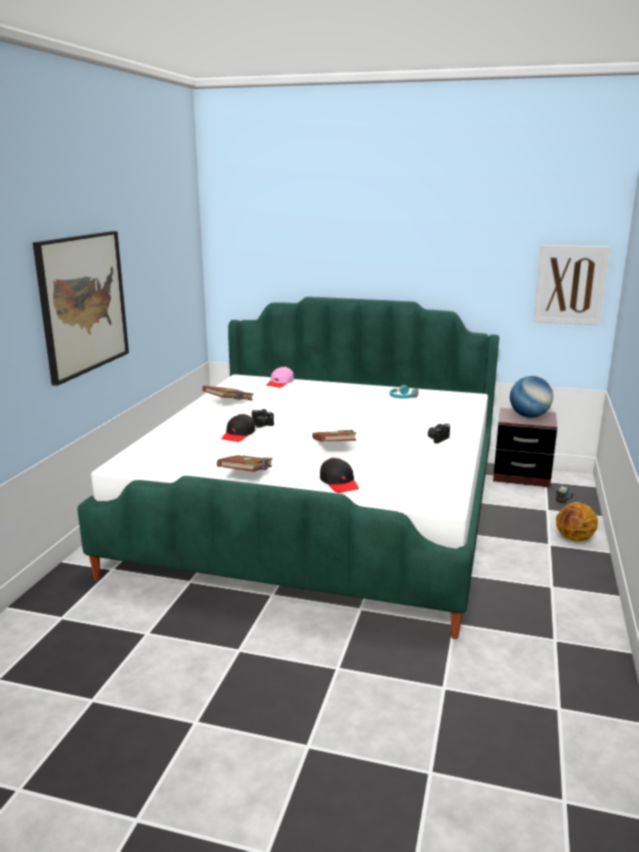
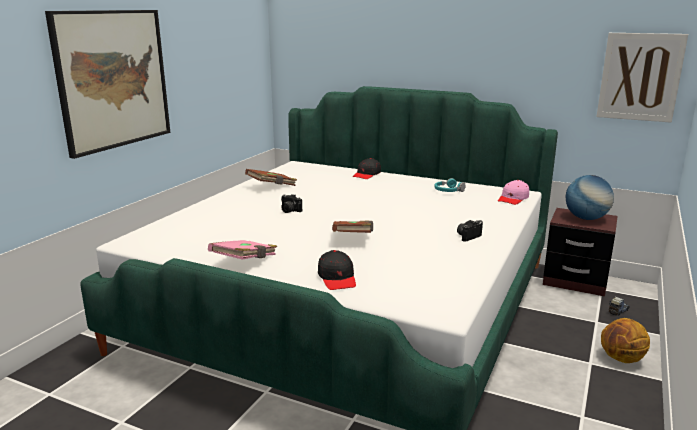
camera: 10 degrees right, 0 degrees up
(238, 435) = (261, 219): black cap -> black cap (367, 174)
(247, 474) = (245, 261): brown book -> pink book
(280, 383) = (331, 171): pink cap -> pink cap (513, 198)

